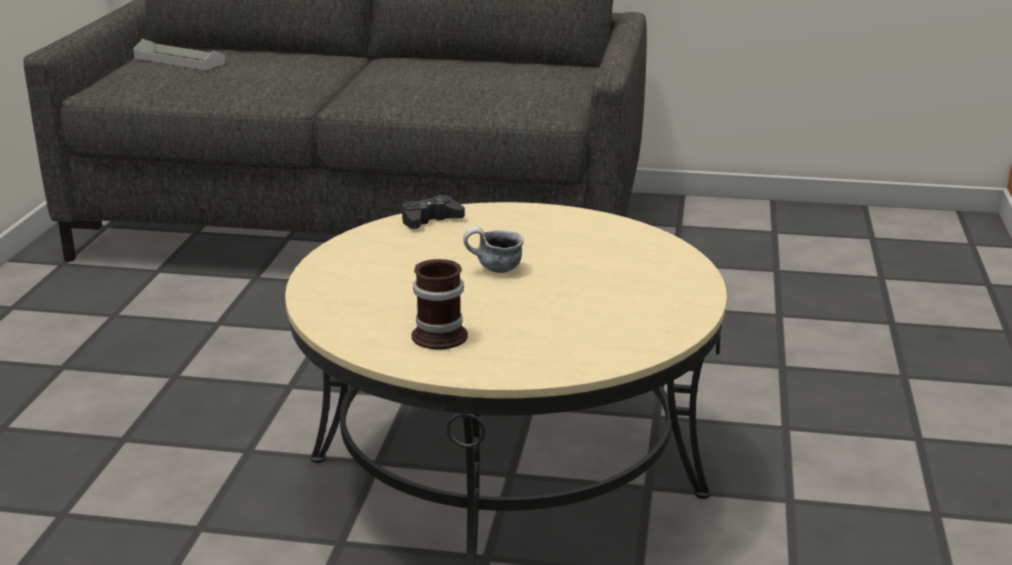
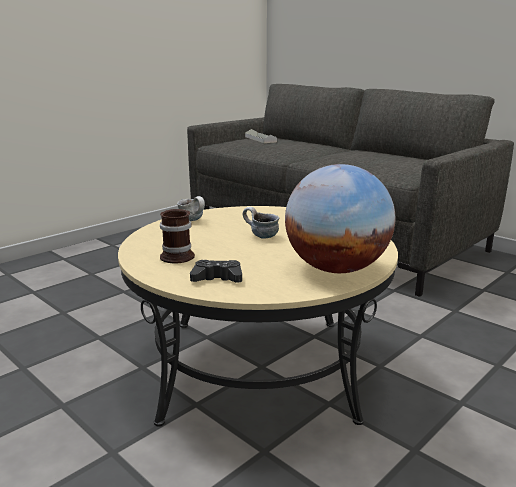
camera: 35 degrees right, 5 degrees down
(347, 269) = (193, 220): none -> mug
(430, 220) = (269, 211): black game controller -> black game controller (217, 278)
(663, 292) = (336, 269): none -> globe

